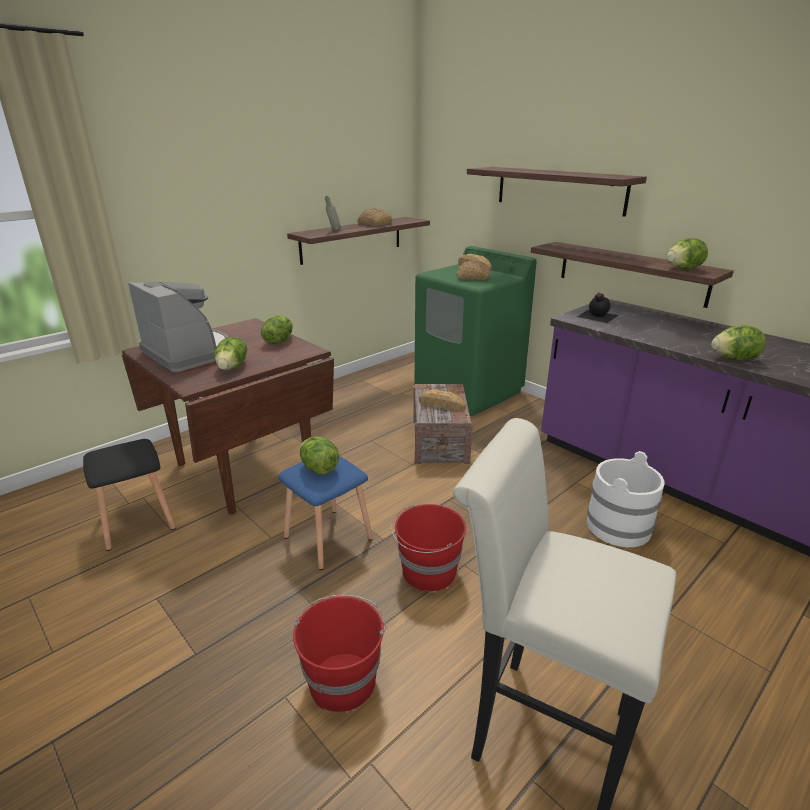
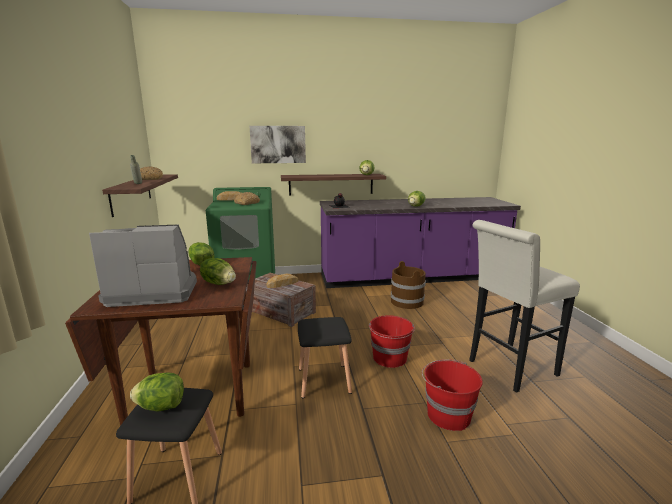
camera: 55 degrees left, 10 degrees down
(319, 468) = (322, 325): lettuce -> lettuce (161, 407)
(327, 539) = (324, 381): blue stool -> black stool
(559, 190) = (278, 144): shelf -> picture
(618, 526) = (406, 301): white bucket -> brown bucket

